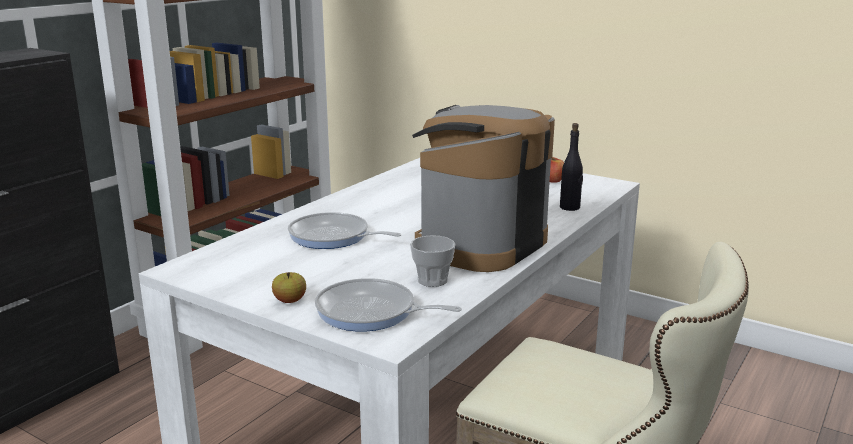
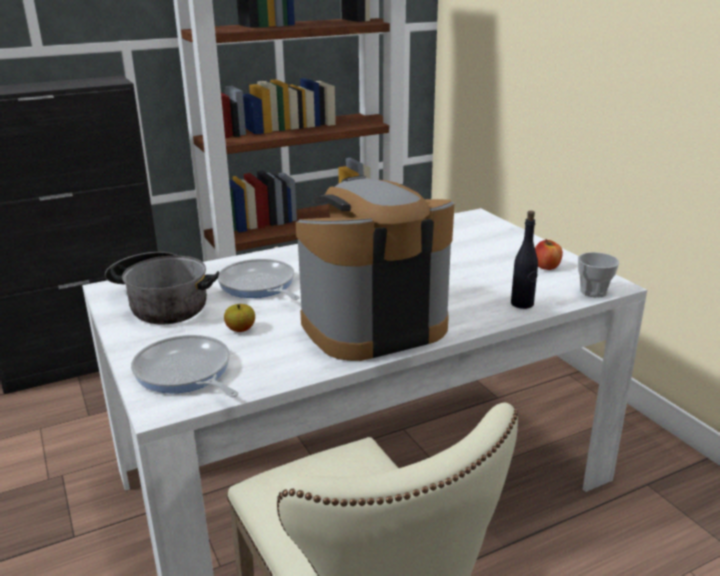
camera: 30 degrees right, 5 degrees up
(257, 269) = (162, 303): none -> cooking pot
(290, 301) = (143, 341): apple -> apple (240, 329)
(432, 280) = (278, 354): cup -> cup (593, 291)

